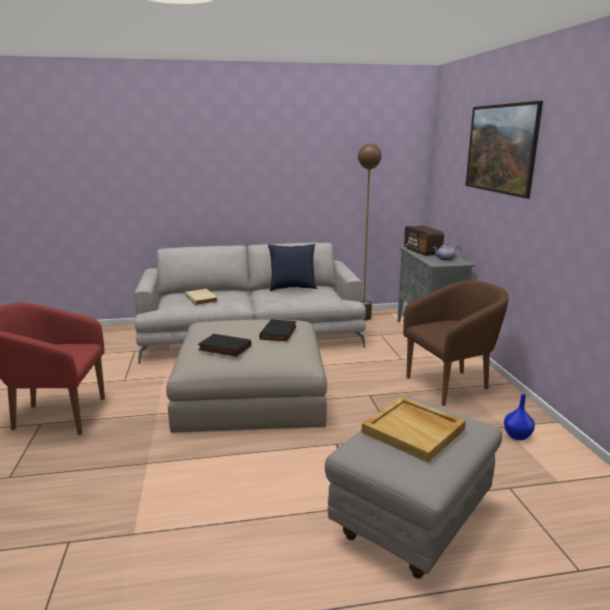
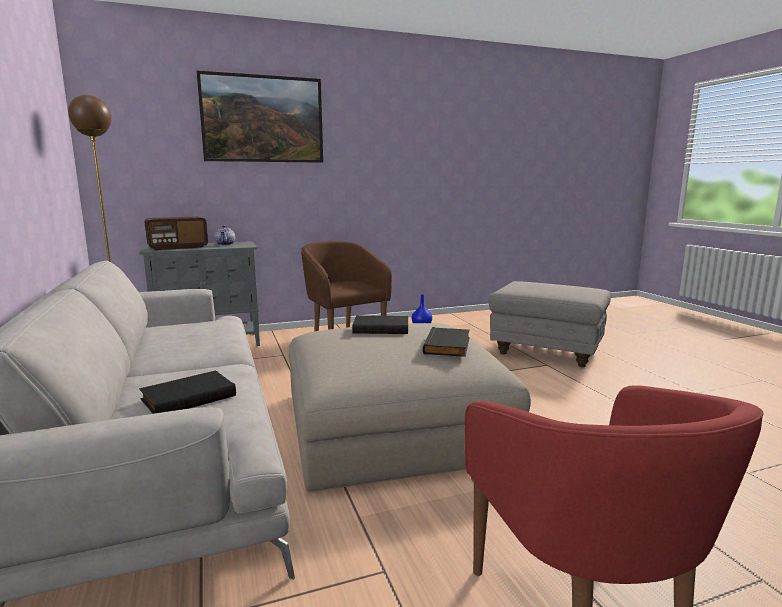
camera: 100 degrees left, 5 degrees down
(202, 299) = (188, 397): beige book -> black book
(292, 288) = (151, 340): blue pillow -> none
(414, 430) = (547, 288): beige tray -> none

